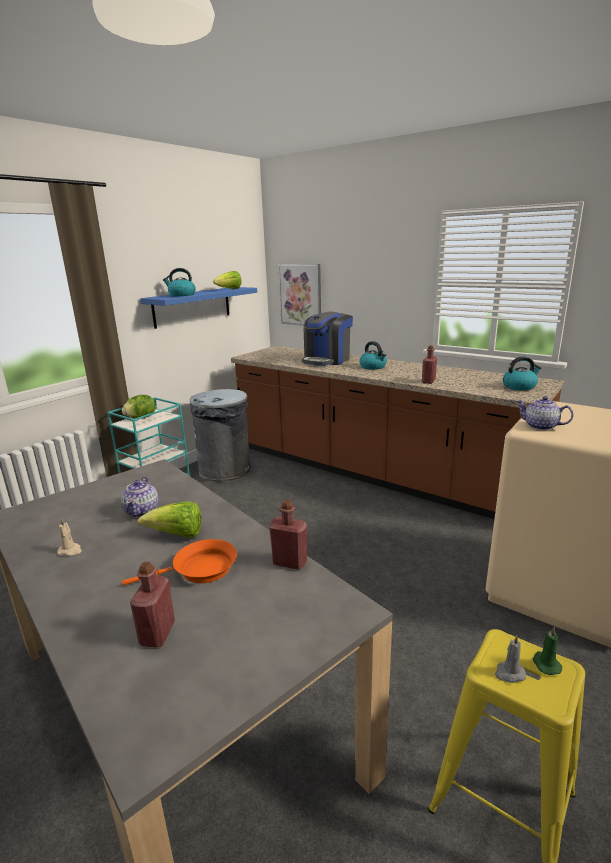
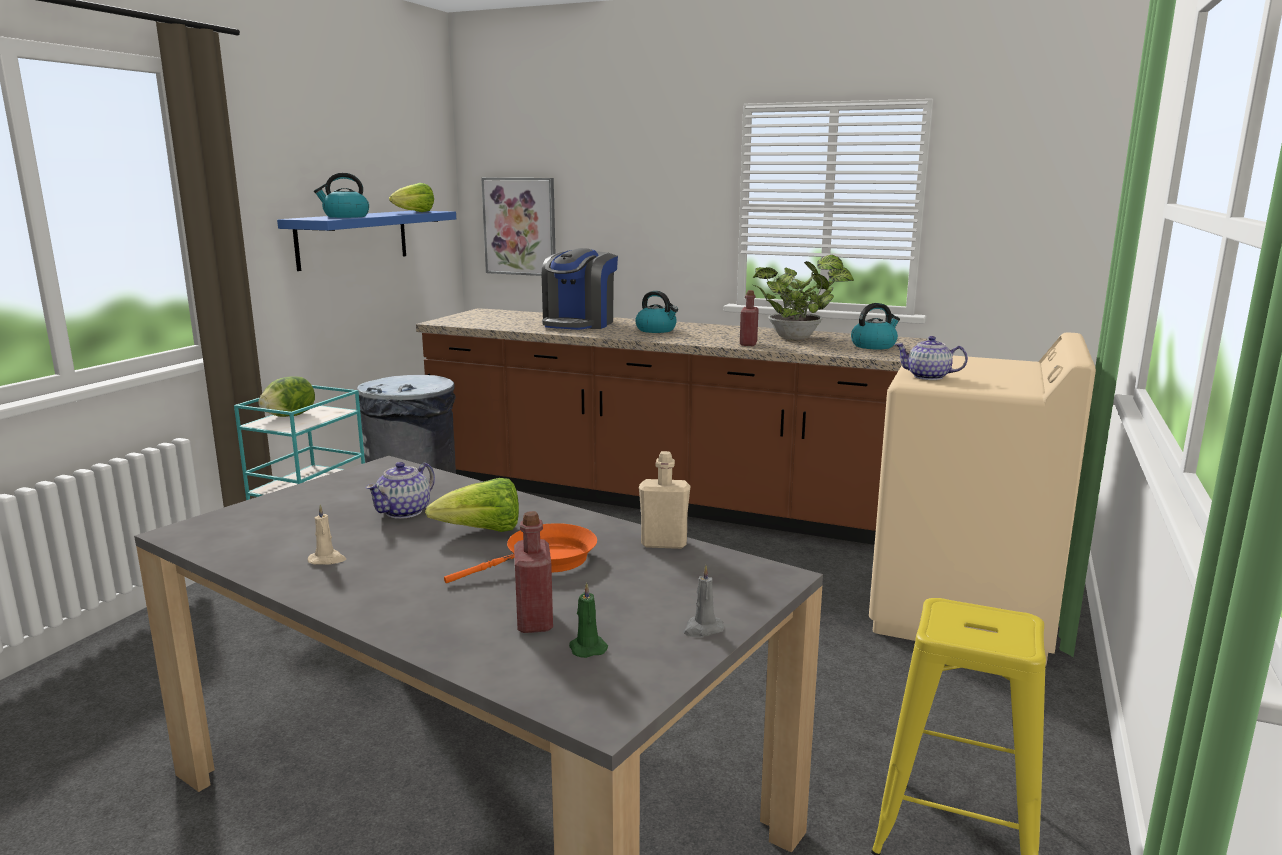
camera: 15 degrees left, 5 degrees down
(142, 511) = (404, 511): teapot -> teapot turned 45 degrees clockwise
(289, 562) = (664, 543): red bottle -> beige bottle
(467, 377) = (798, 338): none -> potted plant
(509, 673) = (964, 631): grey candle -> grey candle (702, 629)
(545, 664) = (1000, 618): green candle -> green candle (587, 648)

